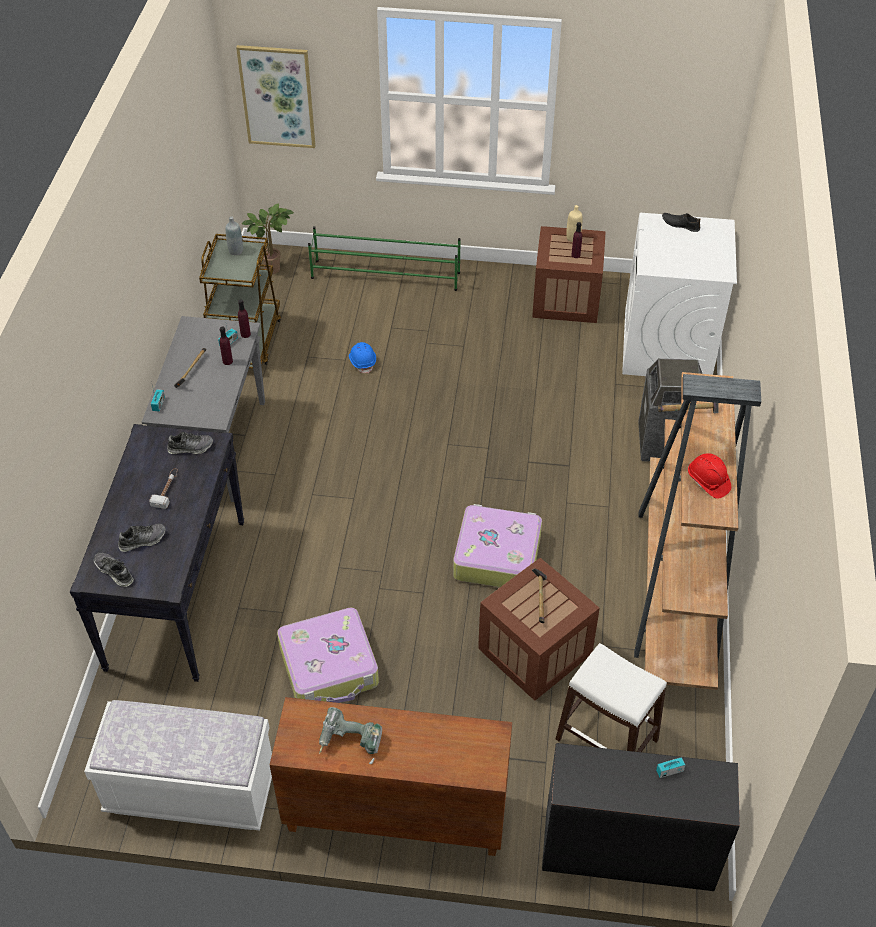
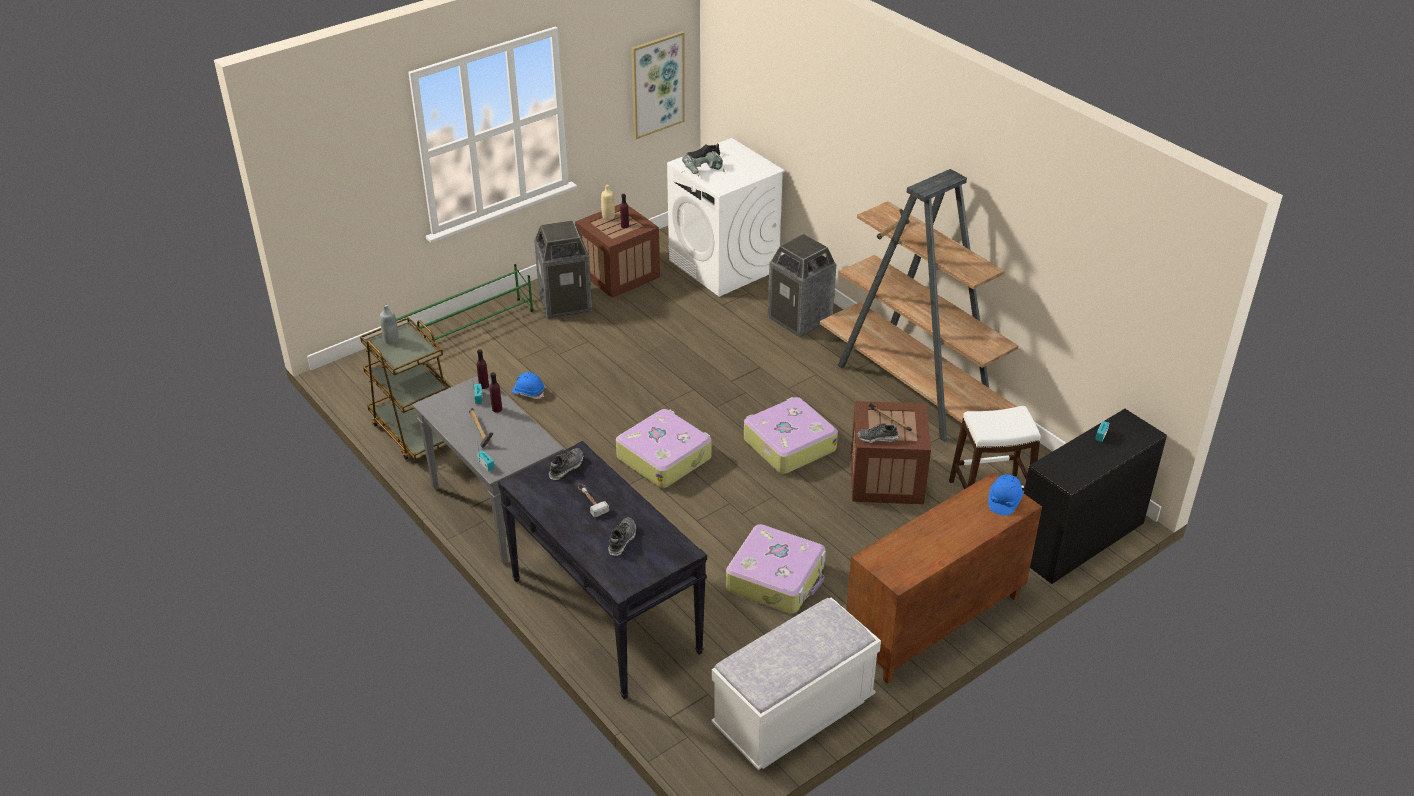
camera: 45 degrees left, 10 degrees down
(114, 572) = (632, 570): shoe -> shoe (877, 438)
(274, 267) = (364, 373): potted plant -> none
(277, 96) = (329, 197): picture -> picture (657, 85)
(350, 743) = (926, 548): power drill -> power drill (704, 172)
(387, 492) = (664, 457): none -> suitcase
(478, 757) = (1004, 501): none -> blue hard hat
(490, 299) = (565, 303): none -> trash can
(708, 482) = (956, 258): red hard hat -> none

